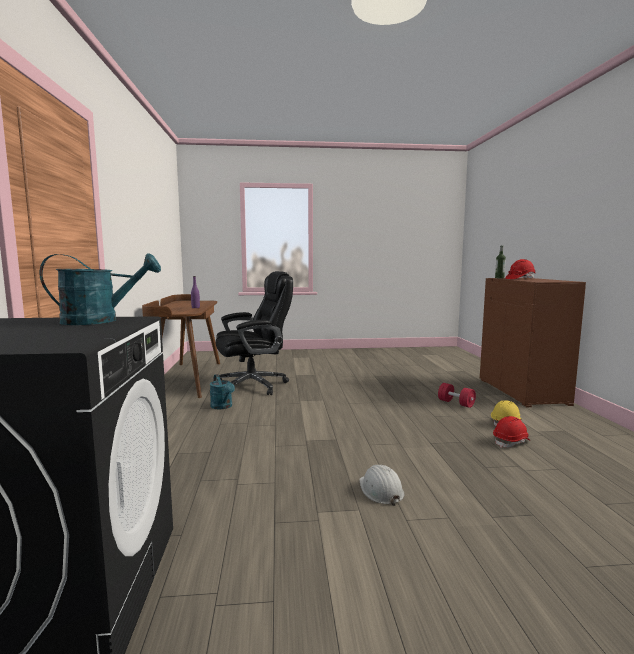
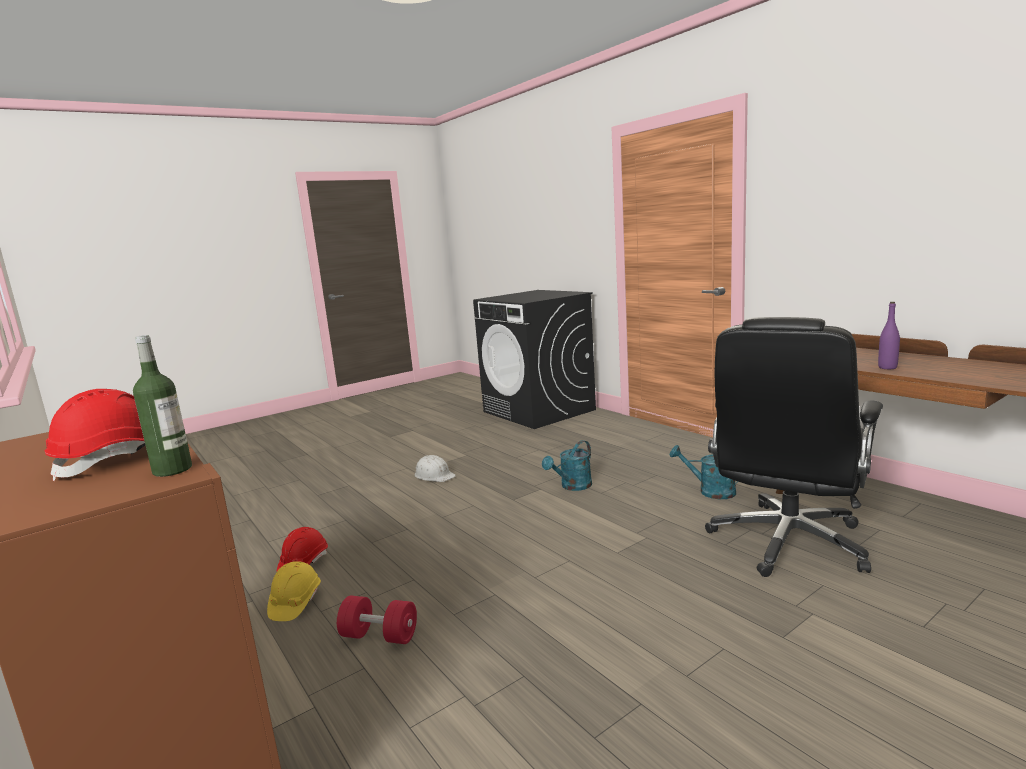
camera: 150 degrees right, 5 degrees up
(100, 321) = (532, 299): turquoise watering can -> turquoise watering can (572, 486)

